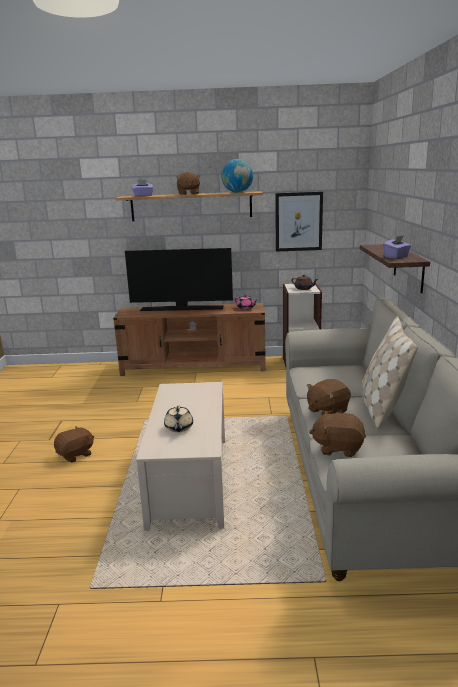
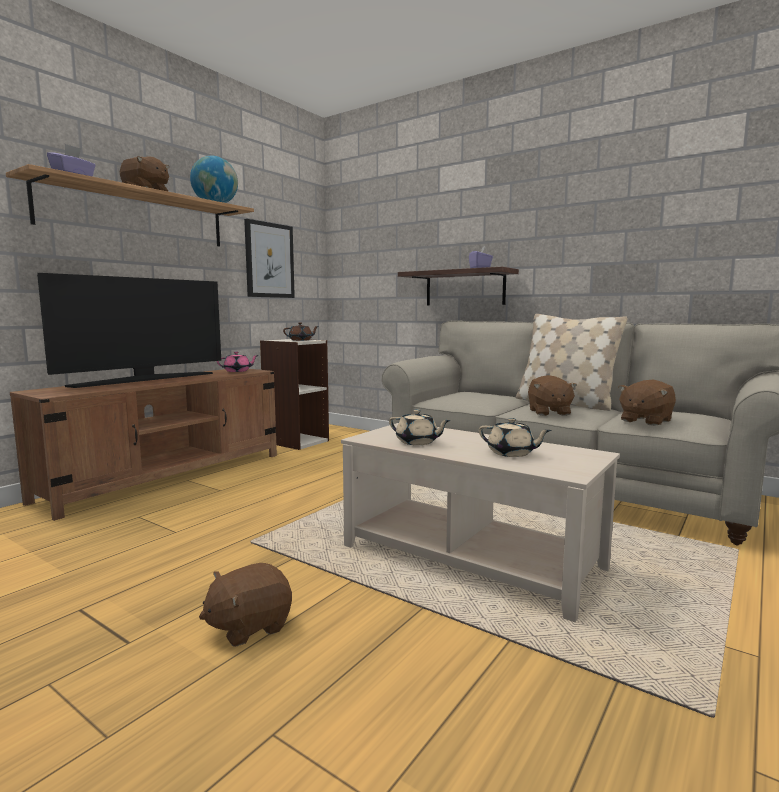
camera: 55 degrees left, 10 degrees down
(76, 455) = (249, 626): brown plush toy -> brown plush toy turned 120 degrees counterclockwise
(175, 400) = (417, 442): none -> beige teapot

